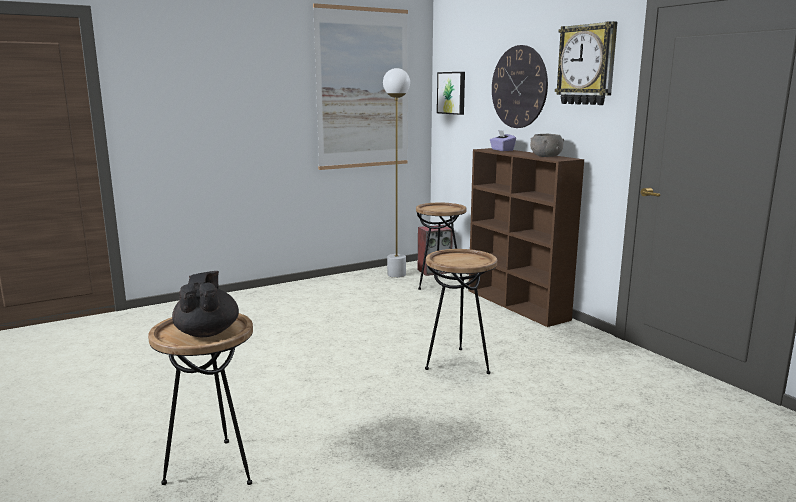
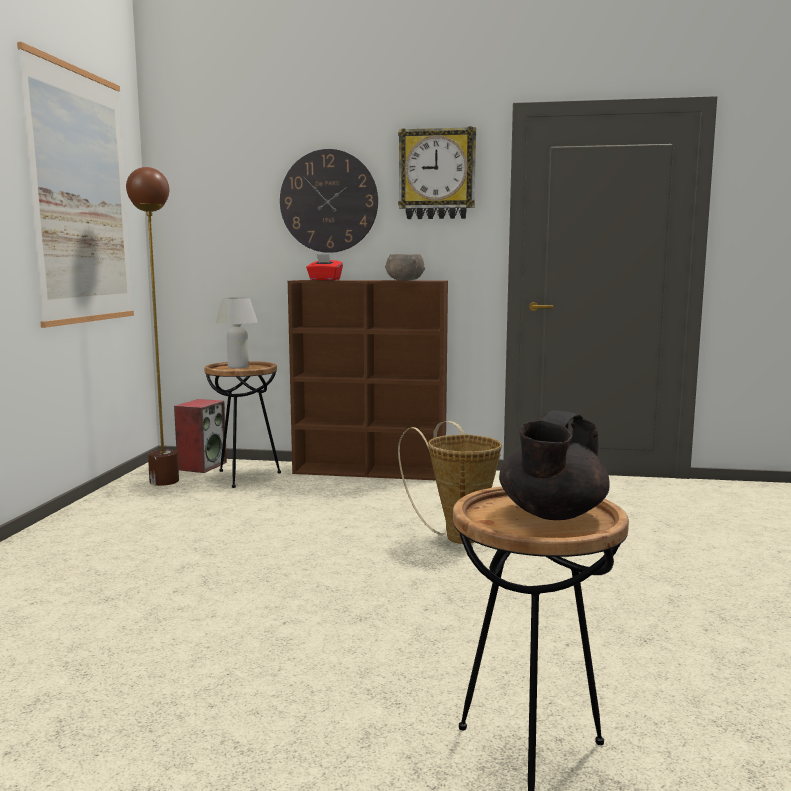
camera: 50 degrees left, 5 degrees down
(207, 332) = (551, 514): black teapot -> black teapot turned 90 degrees counterclockwise
(396, 274) = (164, 481): white floor lamp -> brown floor lamp
(442, 207) = (238, 367): none -> white table lamp
(452, 93) = (194, 212): picture -> none
(458, 363) = (457, 536): brown side table -> basket
(502, 150) = (324, 280): purple tissue box -> red tissue box

